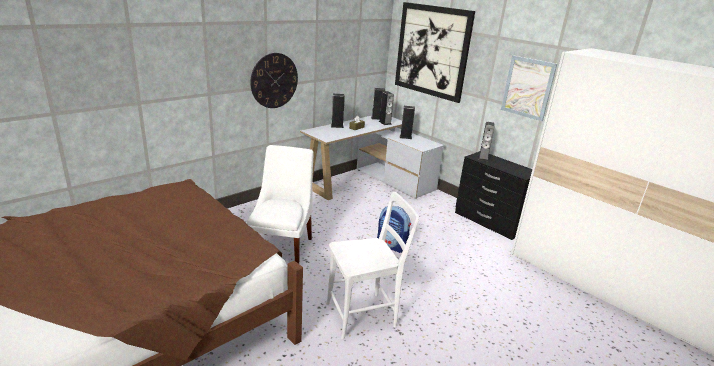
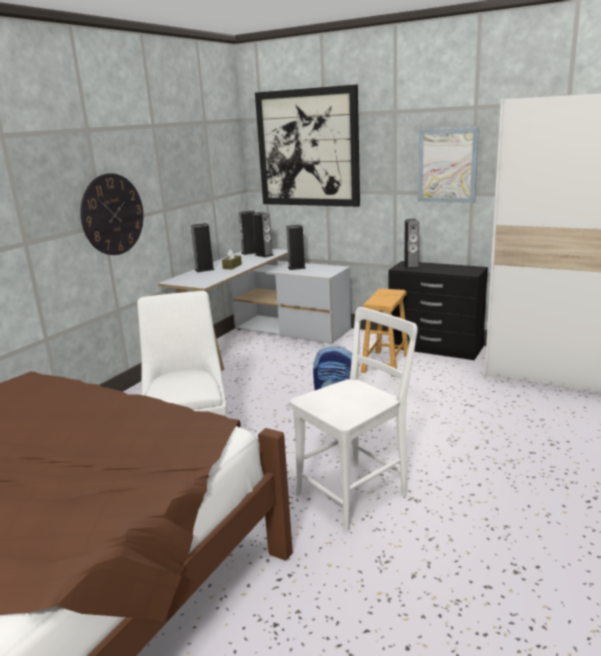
camera: 15 degrees left, 5 degrees down
(444, 225) = (386, 364): none -> brown stool

